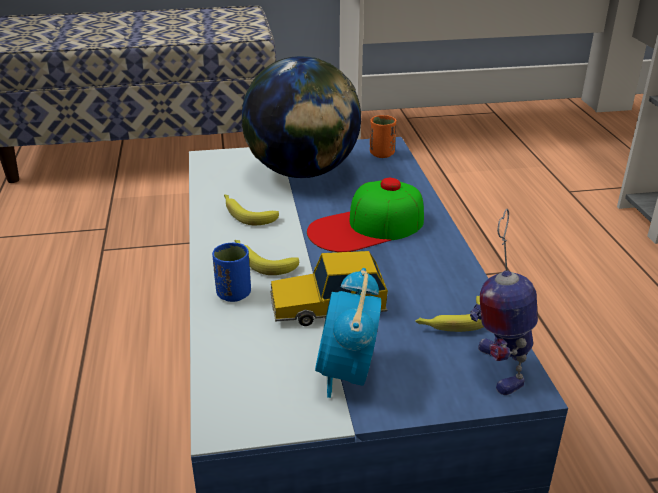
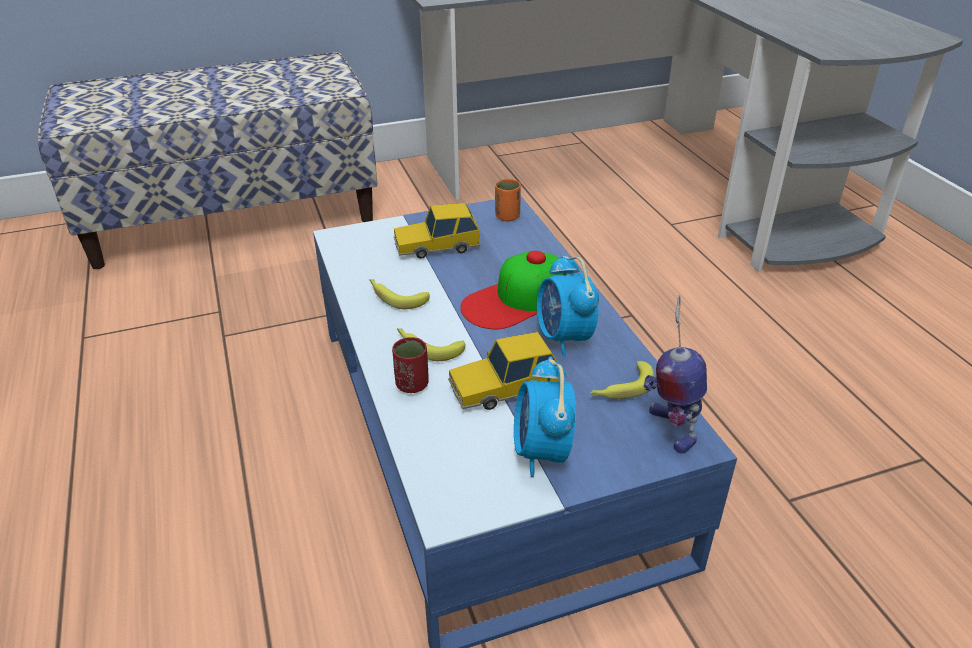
camera: 10 degrees left, 5 degrees up
(234, 294) = (412, 385): blue cup -> red cup
(302, 173) = (436, 245): globe -> toy car
(406, 267) = (564, 338): none -> alarm clock

